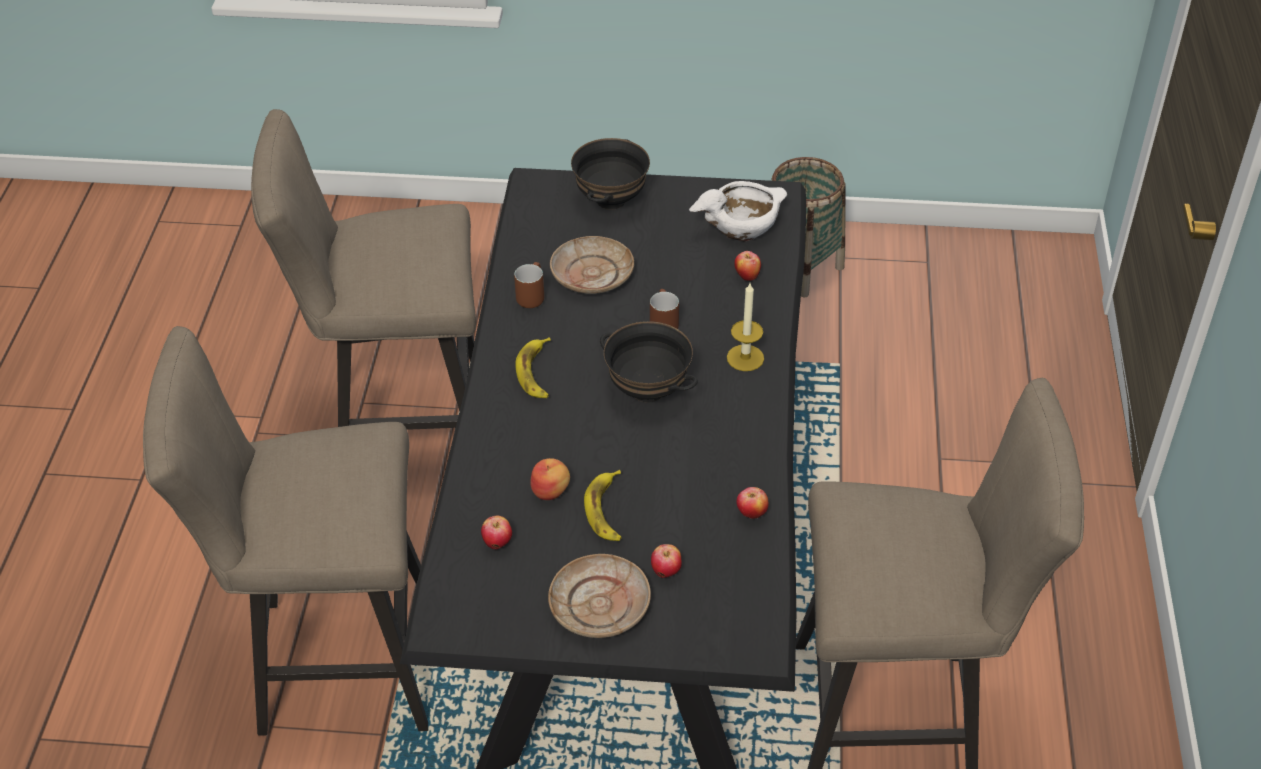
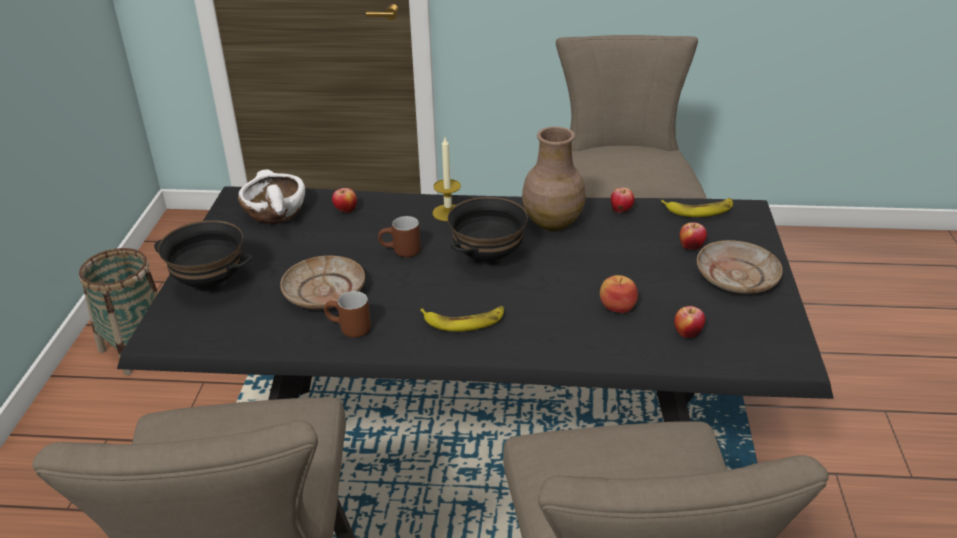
camera: 90 degrees left, 10 degrees down
(607, 511) = (633, 276): banana -> banana (699, 210)
(724, 447) = (551, 222): none -> brown vase

